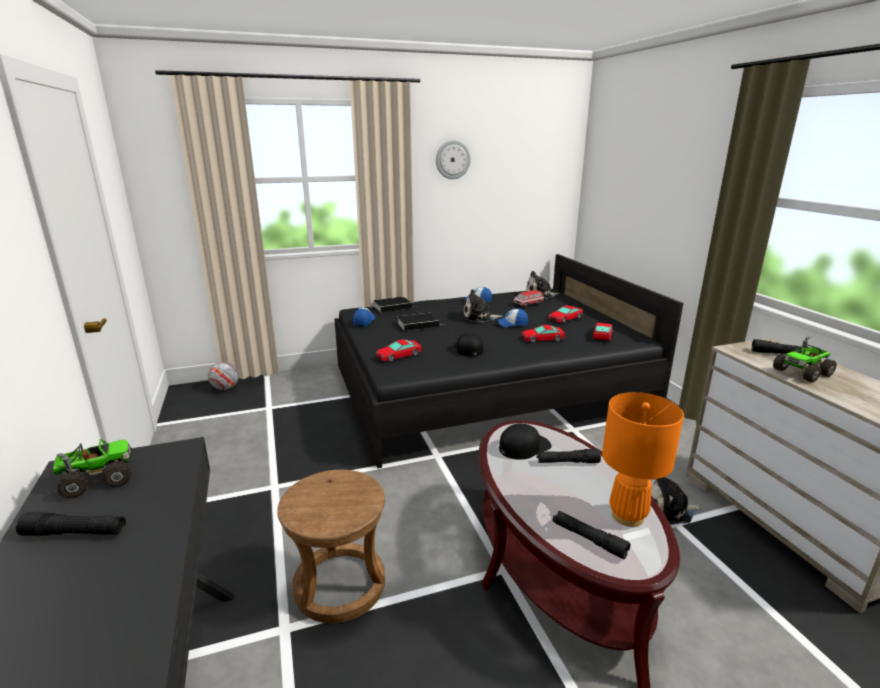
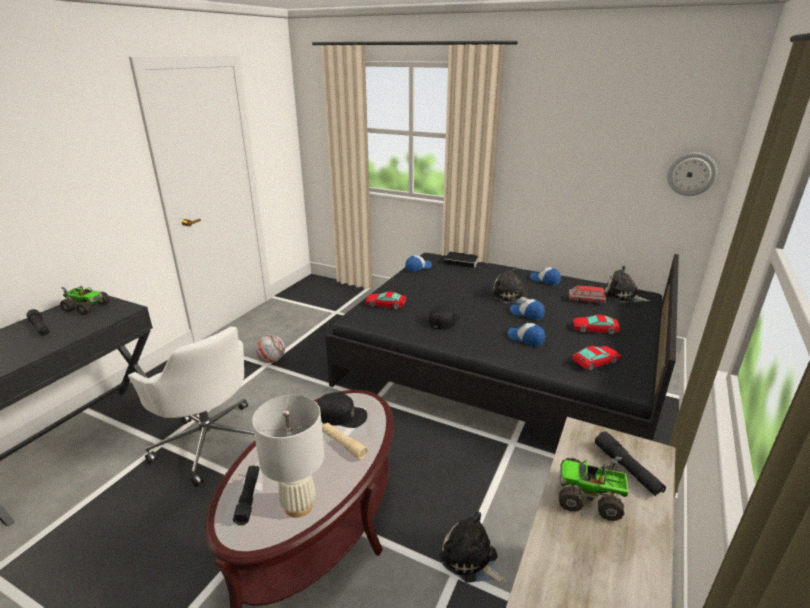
camera: 45 degrees right, 5 degrees up
(225, 388) = (334, 288): football -> football (272, 360)
(340, 585) = (209, 440): brown stool -> white office chair
(419, 324) = (450, 284): book -> none
(452, 159) = (553, 126): wall clock -> wall clock (691, 174)
(542, 338) = (525, 339): toy car -> cap
(567, 462) = (343, 444): black flashlight -> beige flashlight
(628, 516) = (298, 505): orange table lamp -> white table lamp

